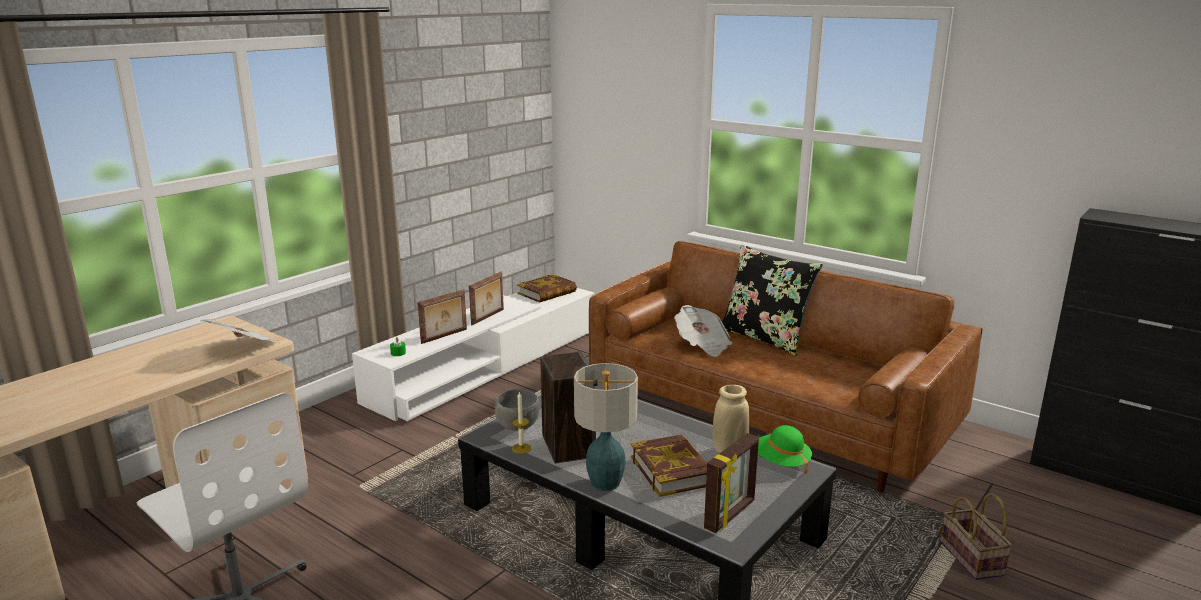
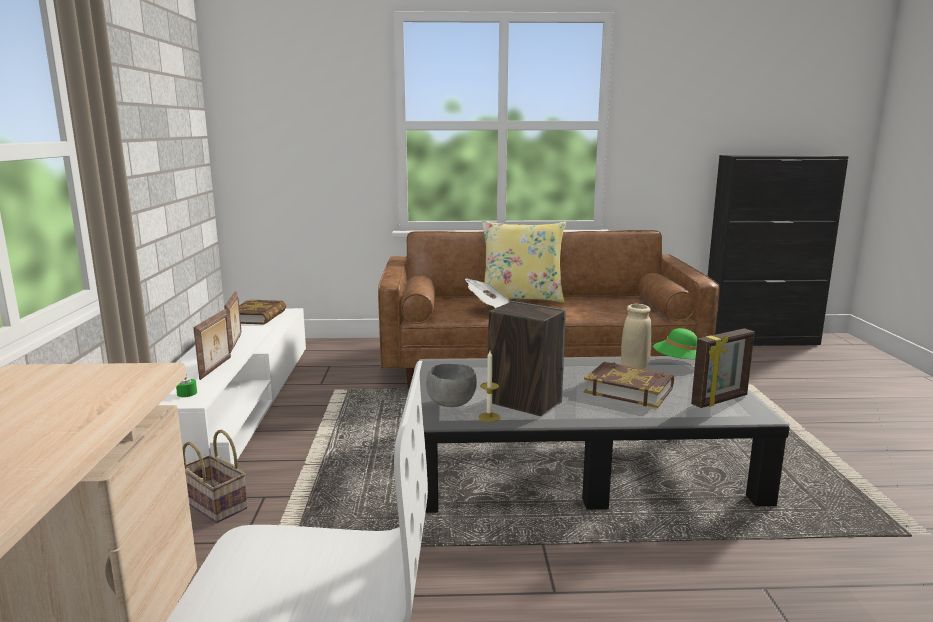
camera: 40 degrees left, 5 degrees down
(245, 348) = (126, 383): newspaper -> none
(604, 483) = (604, 415): table lamp -> none
(730, 515) = (720, 400): picture frame -> picture frame turned 60 degrees clockwise
(764, 338) = (521, 298): black pillow -> yellow pillow
(973, 559) = (782, 401): basket -> basket (217, 504)

